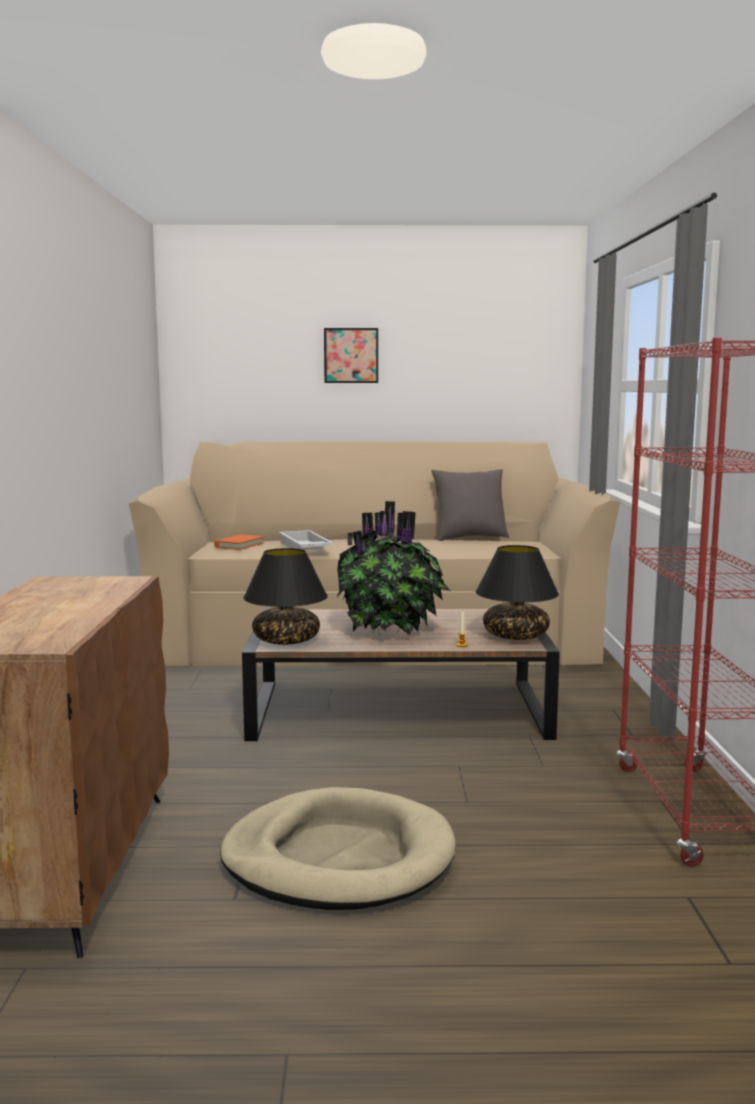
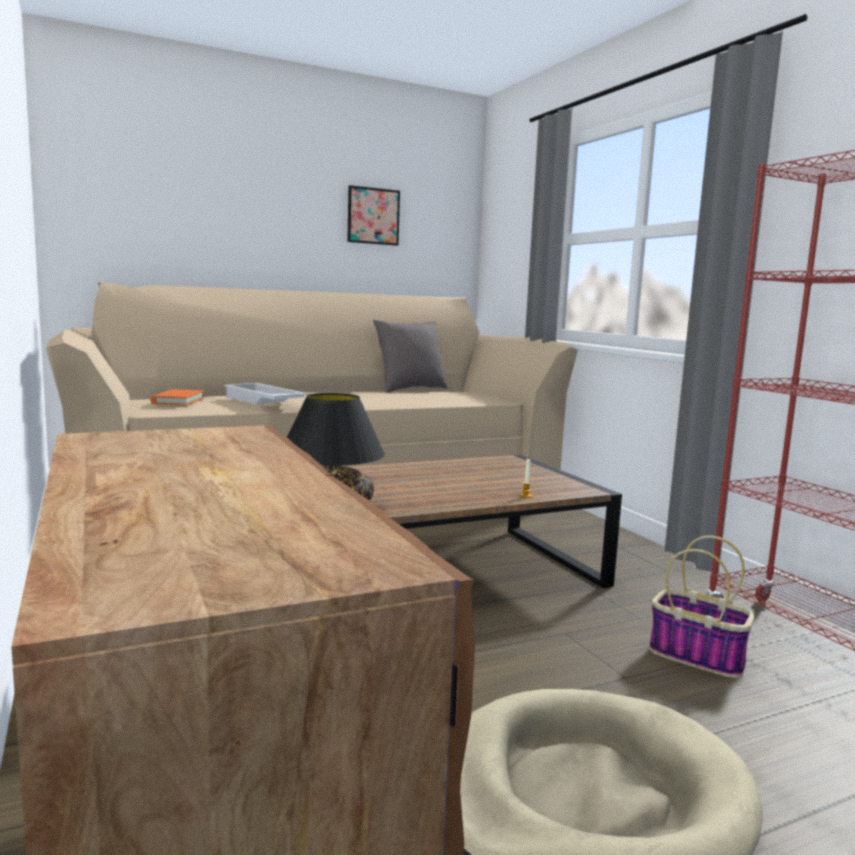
camera: 25 degrees left, 0 degrees up
(351, 355) = (266, 199): picture -> picture (373, 216)
(391, 631) = (430, 486): potted plant -> none
(515, 636) = (558, 482): black table lamp -> none
(554, 800) = (698, 657): none -> basket

